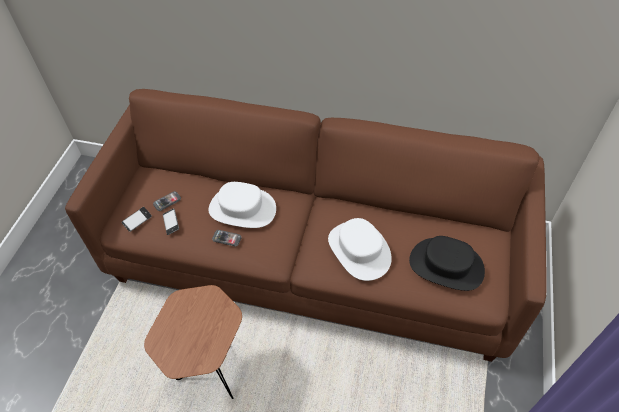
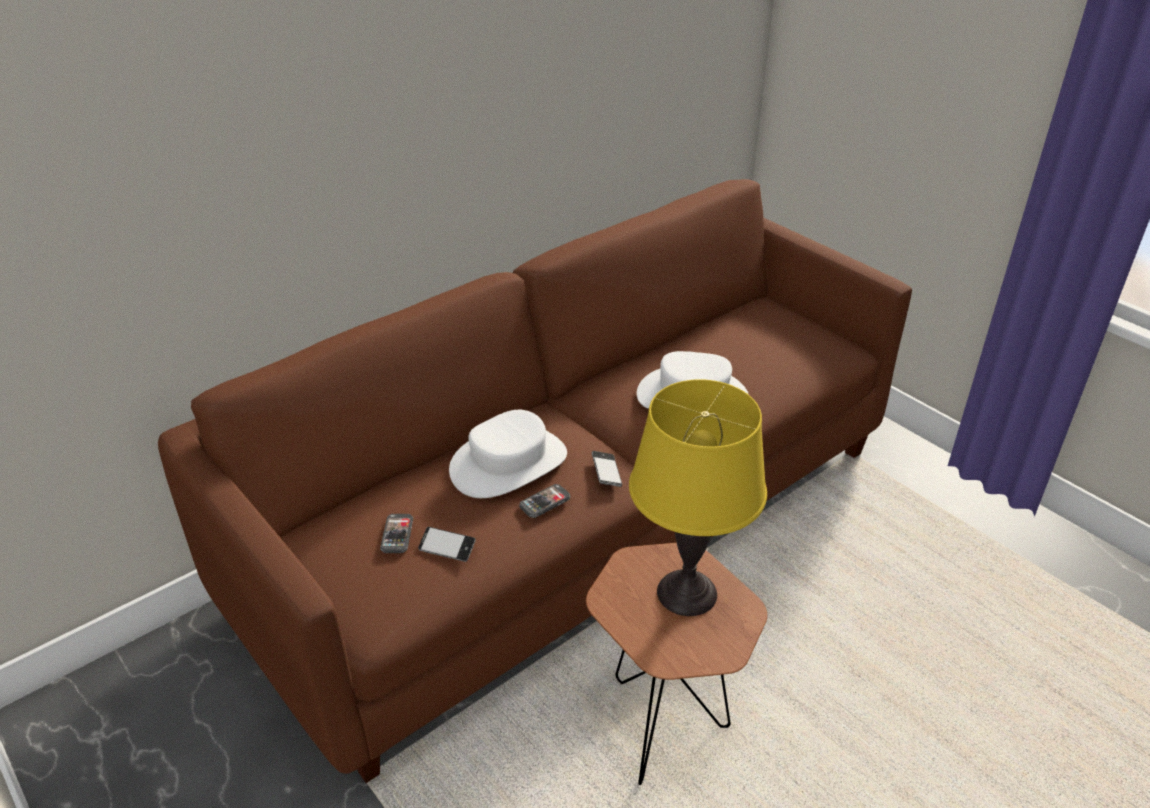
camera: 55 degrees left, 15 degrees down
(137, 220) = (393, 586): phone -> phone (606, 472)
(204, 329) = (687, 593): none -> yellow table lamp
(446, 266) = (780, 348): black hat -> none

